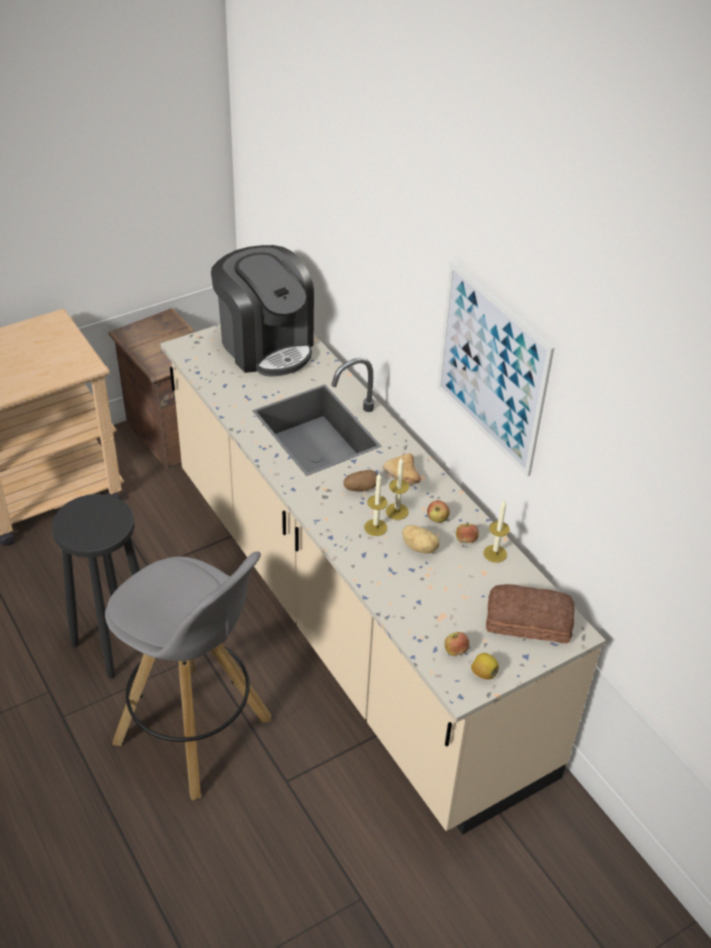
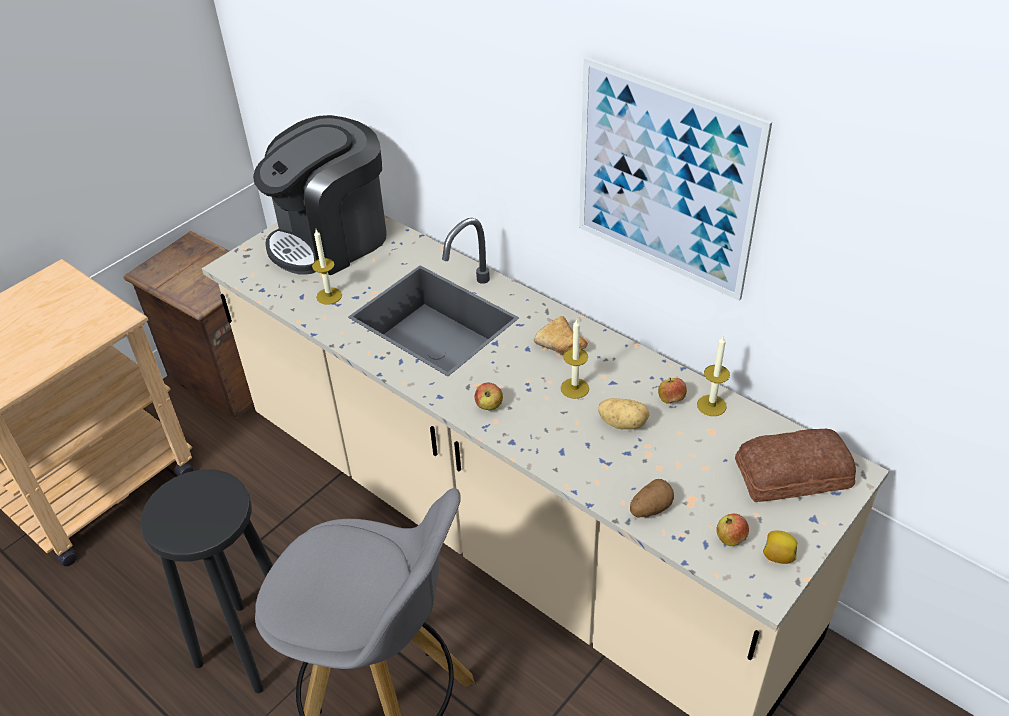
camera: 15 degrees left, 0 degrees up
(266, 345) = (331, 239): coffee machine -> coffee machine turned 105 degrees clockwise
(360, 488) = (519, 373): potato -> potato (650, 508)
(375, 527) = (559, 414): candle -> candle (329, 296)
(437, 519) = (625, 384): apple -> apple (489, 406)

